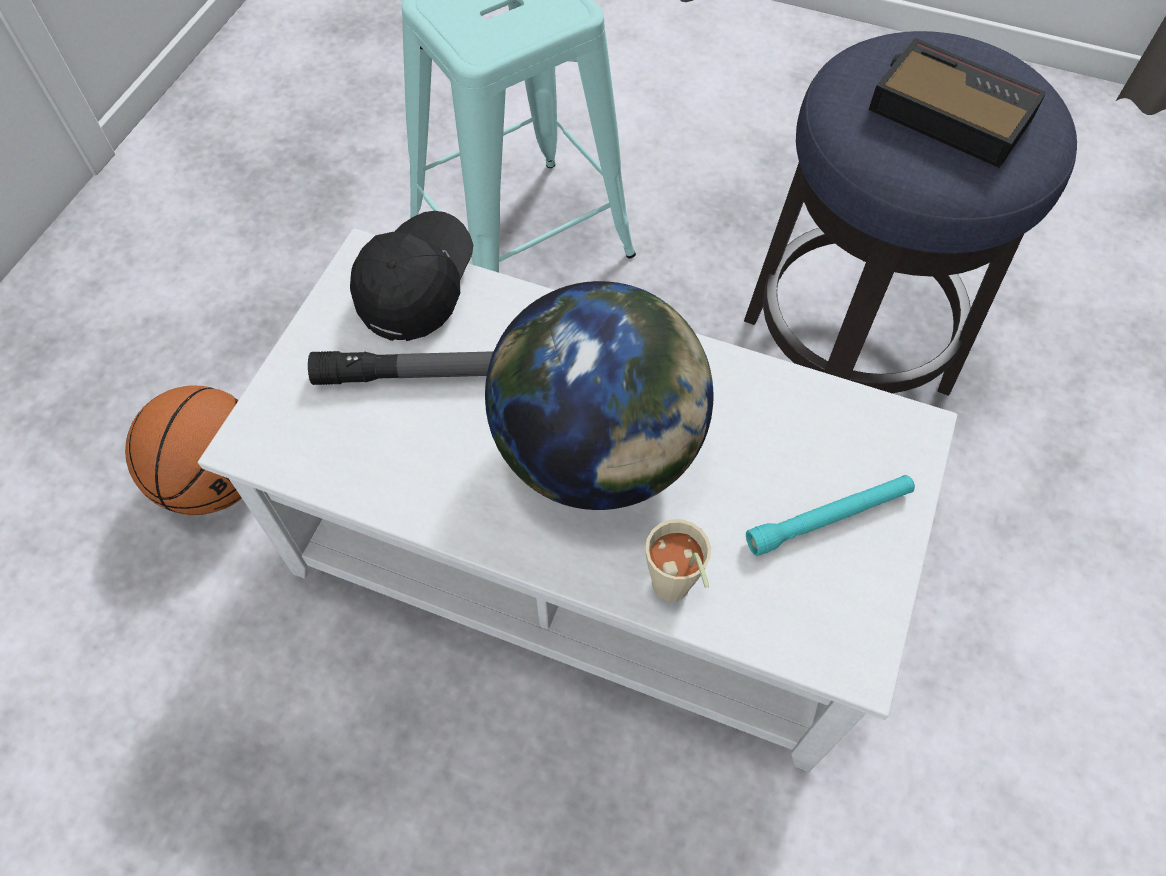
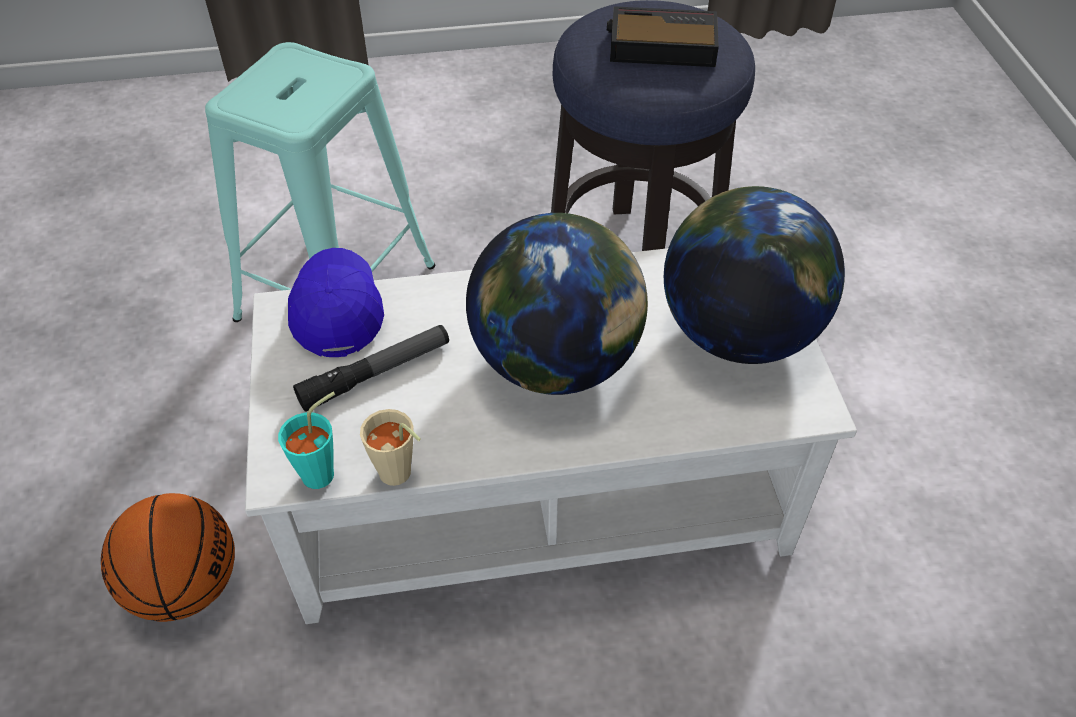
camera: 30 degrees left, 10 degrees down
(291, 458) = (324, 471): none -> turquoise cup
(417, 286) = (337, 312): black cap -> blue cap
(673, 592) = (672, 424): beige cup -> beige cup (399, 477)
(829, 518) = (738, 332): turquoise flashlight -> globe

